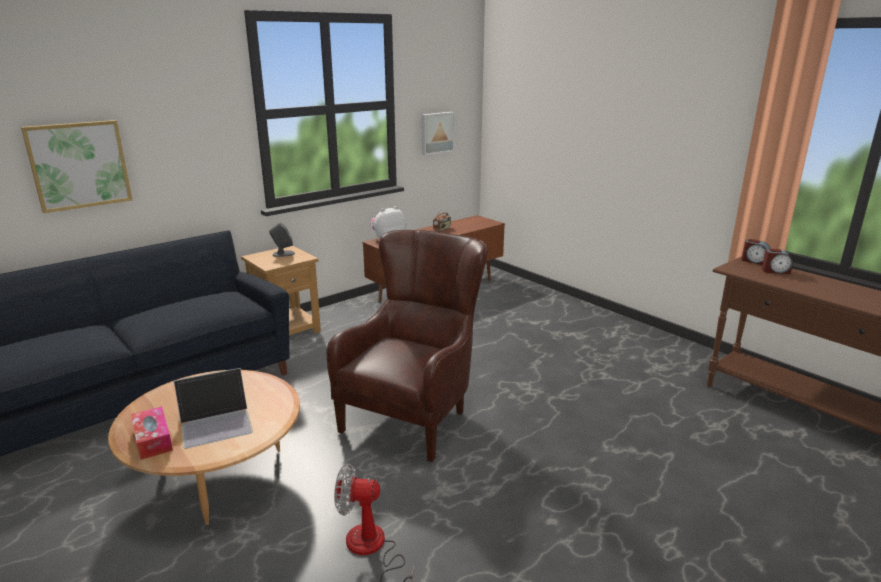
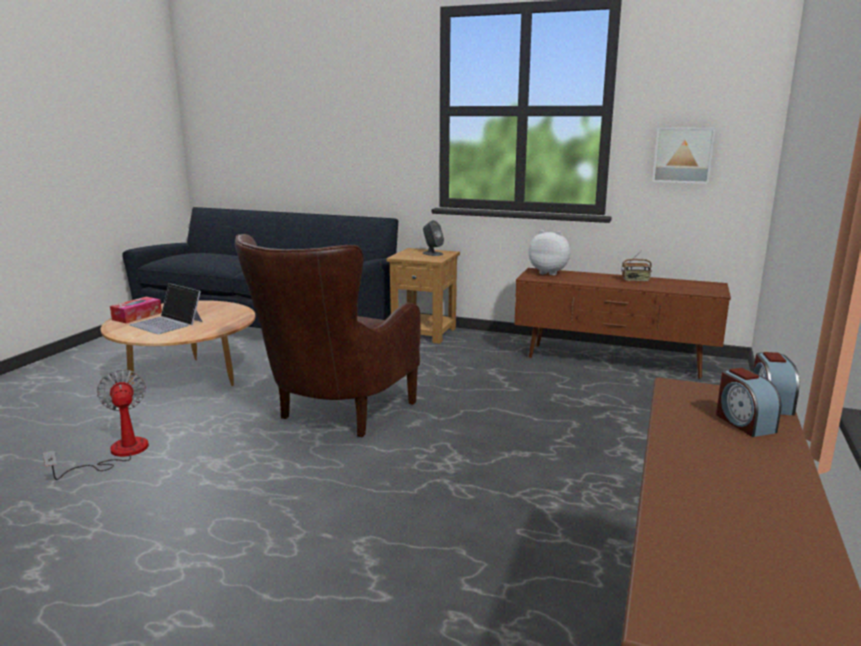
camera: 60 degrees right, 5 degrees down
(79, 165) = (298, 140): picture -> none
(415, 413) = (334, 418): brown armchair -> brown armchair turned 120 degrees clockwise

